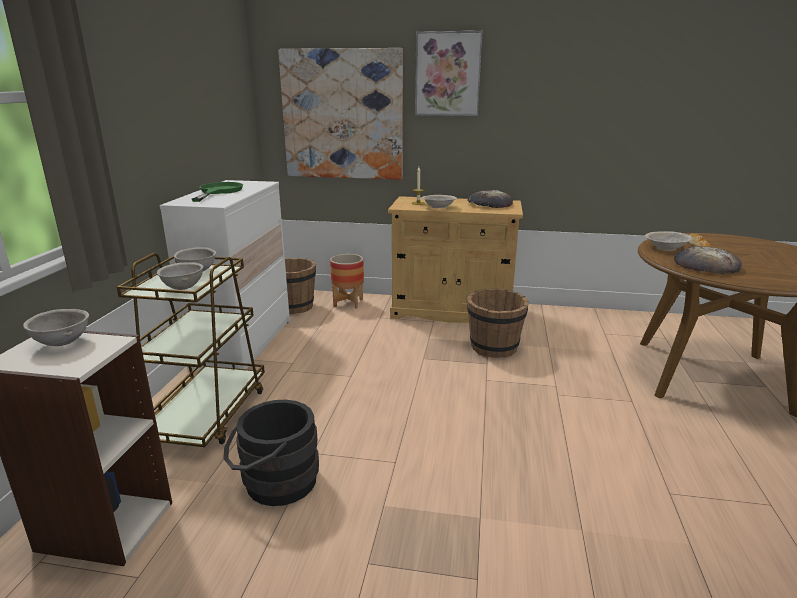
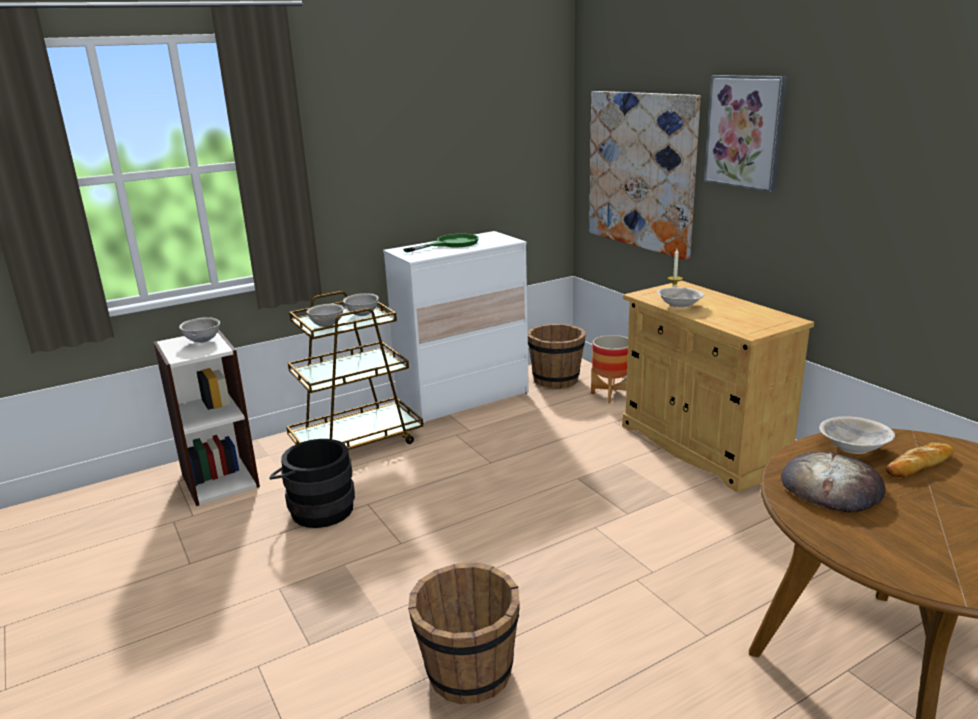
camera: 50 degrees right, 0 degrees up
(489, 204) = (753, 316): bread -> none
(494, 347) = (668, 503): brown bucket -> brown bucket (468, 673)

